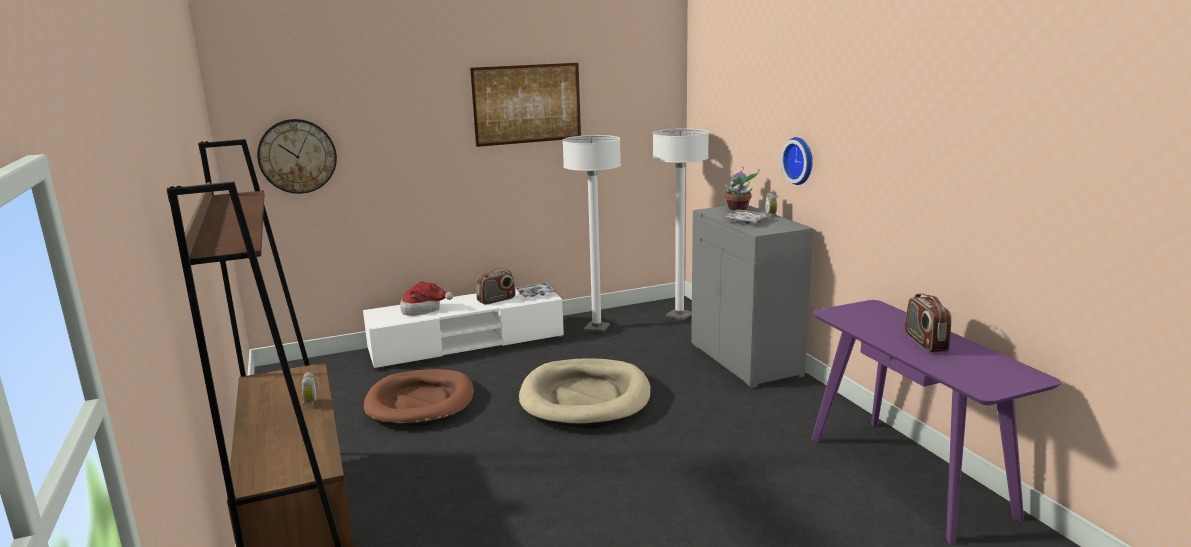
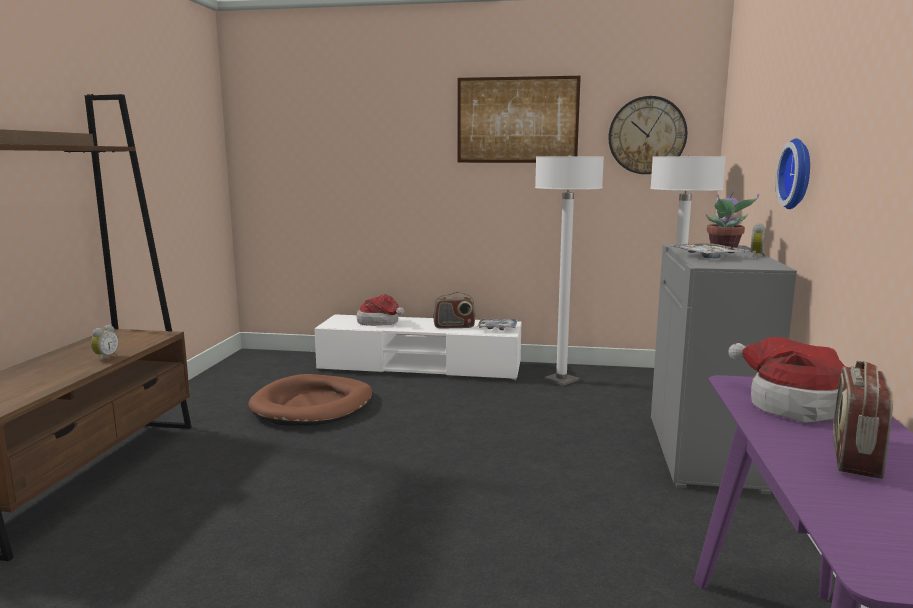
camera: 30 degrees right, 5 degrees down
(297, 156) = (290, 157): wall clock -> wall clock (647, 135)
(585, 398) = (463, 443): beige dog bed -> none
(871, 320) = (792, 405): none -> hat

